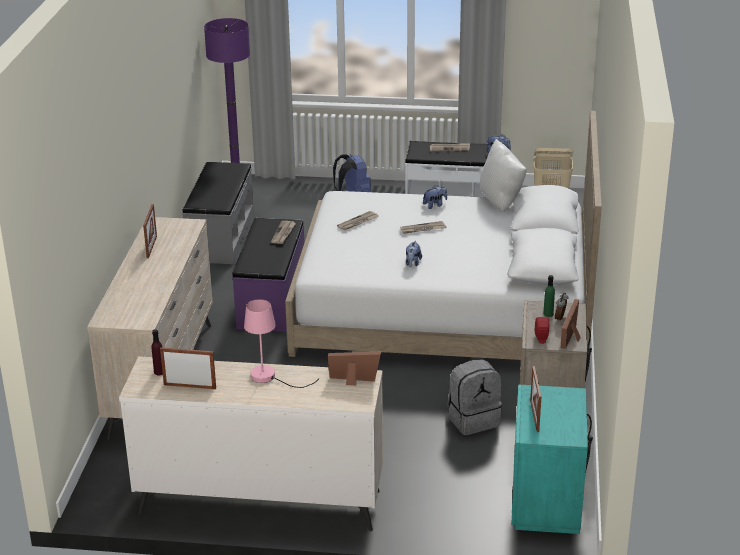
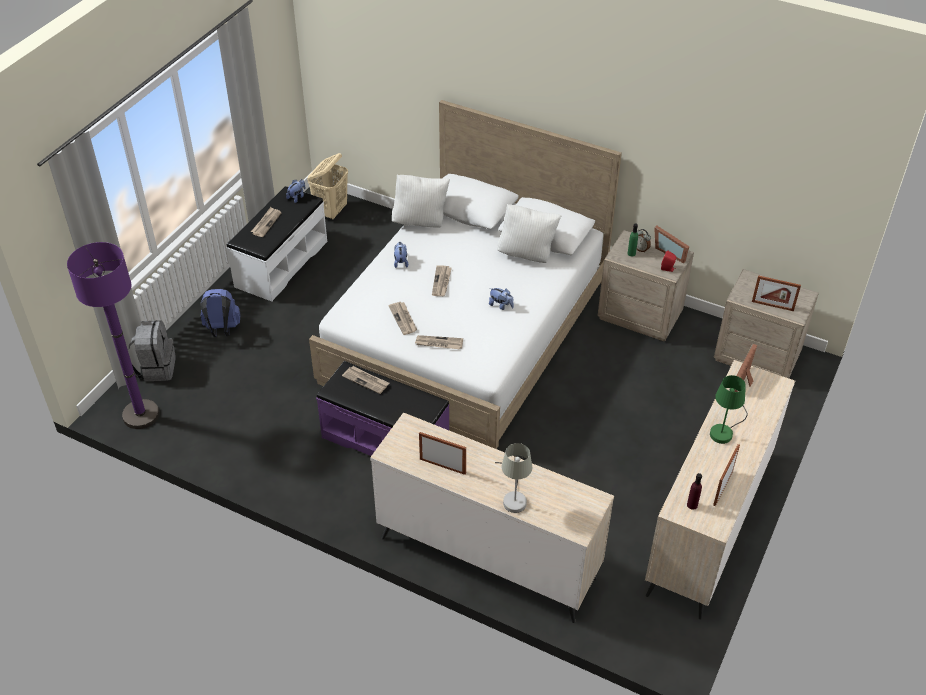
camera: 70 degrees left, 15 degrees up
(130, 283) = (514, 497): none -> grey table lamp
(220, 237) = (231, 451): grey bench -> none
(270, 377) = (725, 431): pink table lamp -> green table lamp
(337, 244) = (438, 343): none -> newspaper
(473, 420) = (640, 363): grey backpack -> grey backpack (156, 368)
(501, 262) = (527, 254): none -> white pillow
(547, 501) = (757, 356): turquoise nightstand -> beige nightstand

